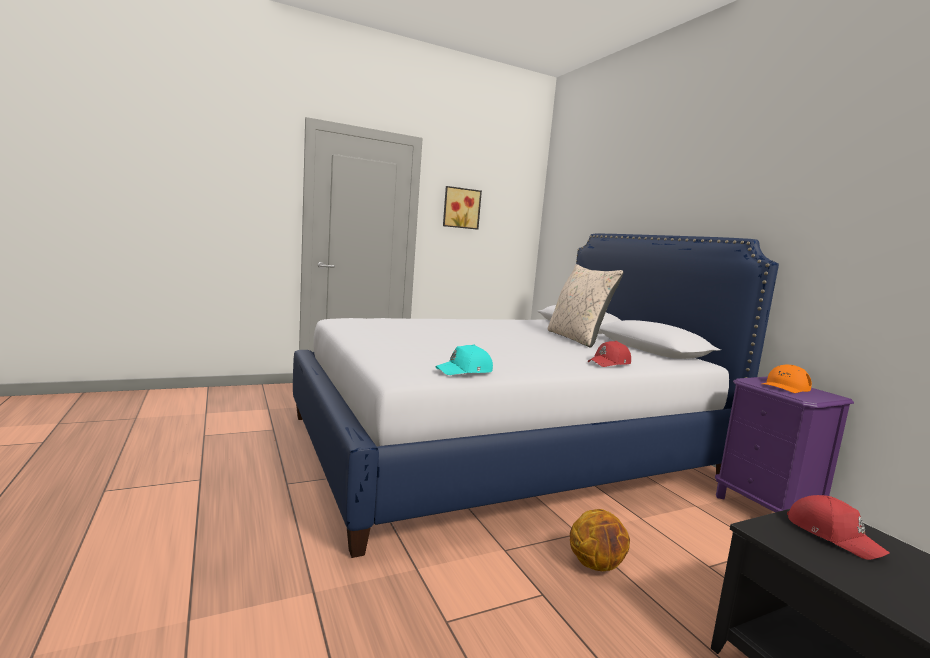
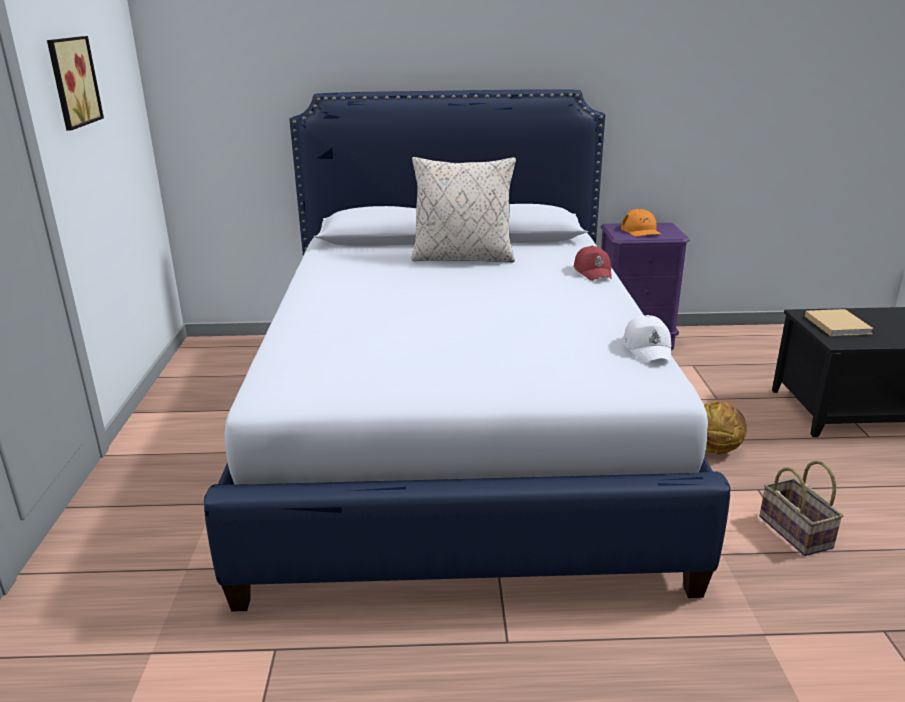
camera: 65 degrees left, 15 degrees up
(465, 371) = (648, 348): turquoise cap -> white cap
(479, 621) = (797, 533): none -> basket
(832, 535) = (836, 324): red cap -> beige book

